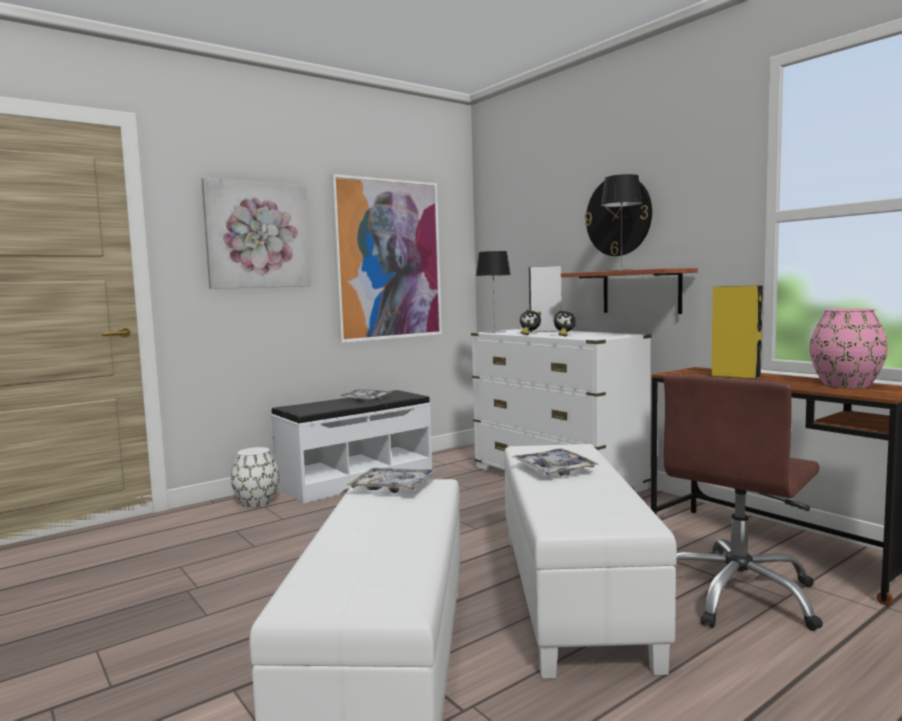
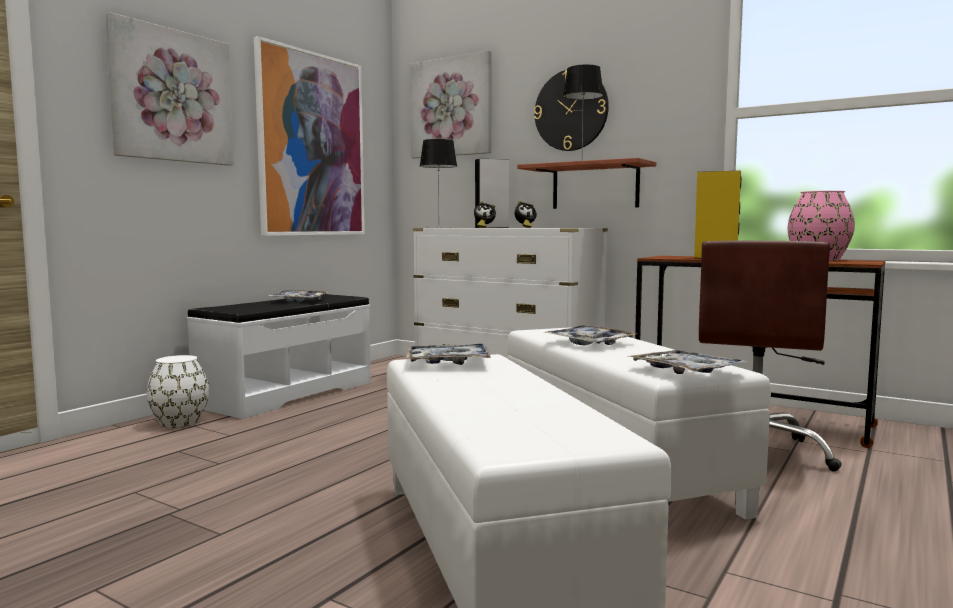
camera: 20 degrees left, 0 degrees up
(518, 214) = (451, 107): none -> picture
(590, 519) = (686, 371): none -> tray

